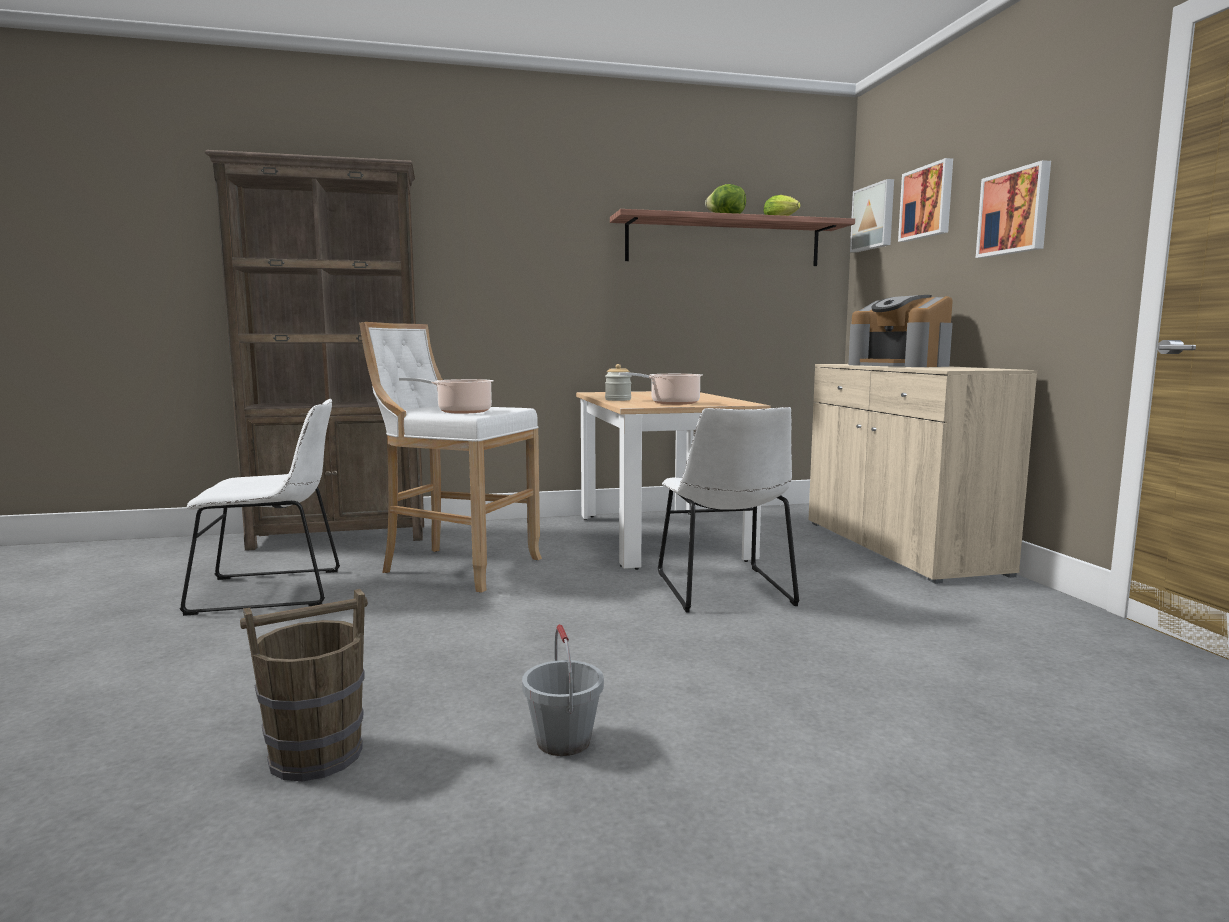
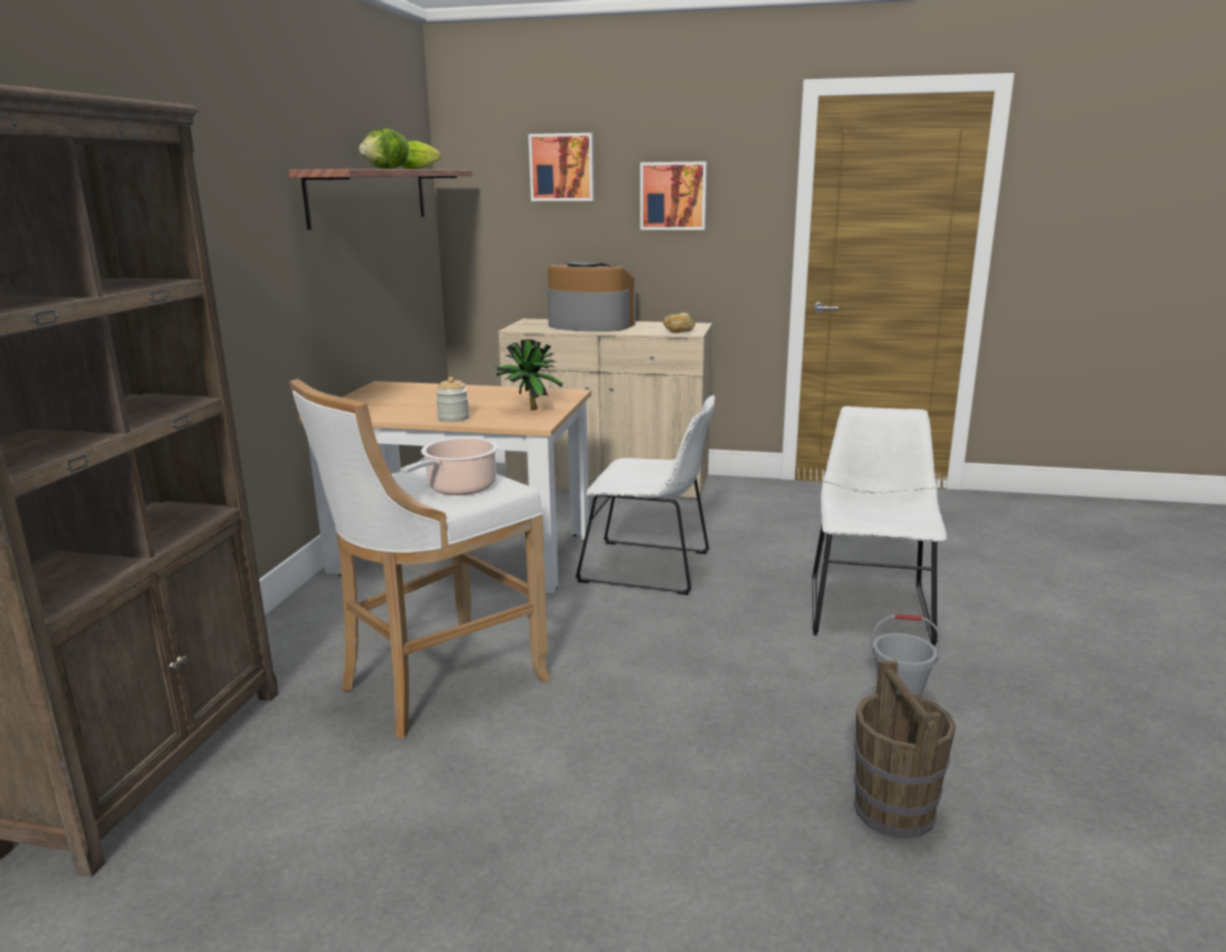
camera: 65 degrees left, 10 degrees up
(275, 591) = (388, 836): white chair -> white chair (869, 607)
(671, 403) = (528, 409): cooking pot -> potted plant
(874, 217) = (478, 168): picture -> none
(900, 365) = (589, 325): coffee machine -> coffee machine turned 150 degrees counterclockwise
(945, 369) = (679, 332): none -> bread

